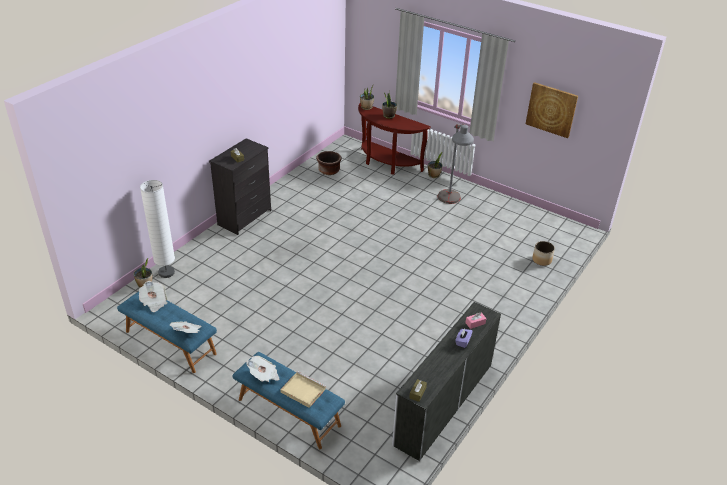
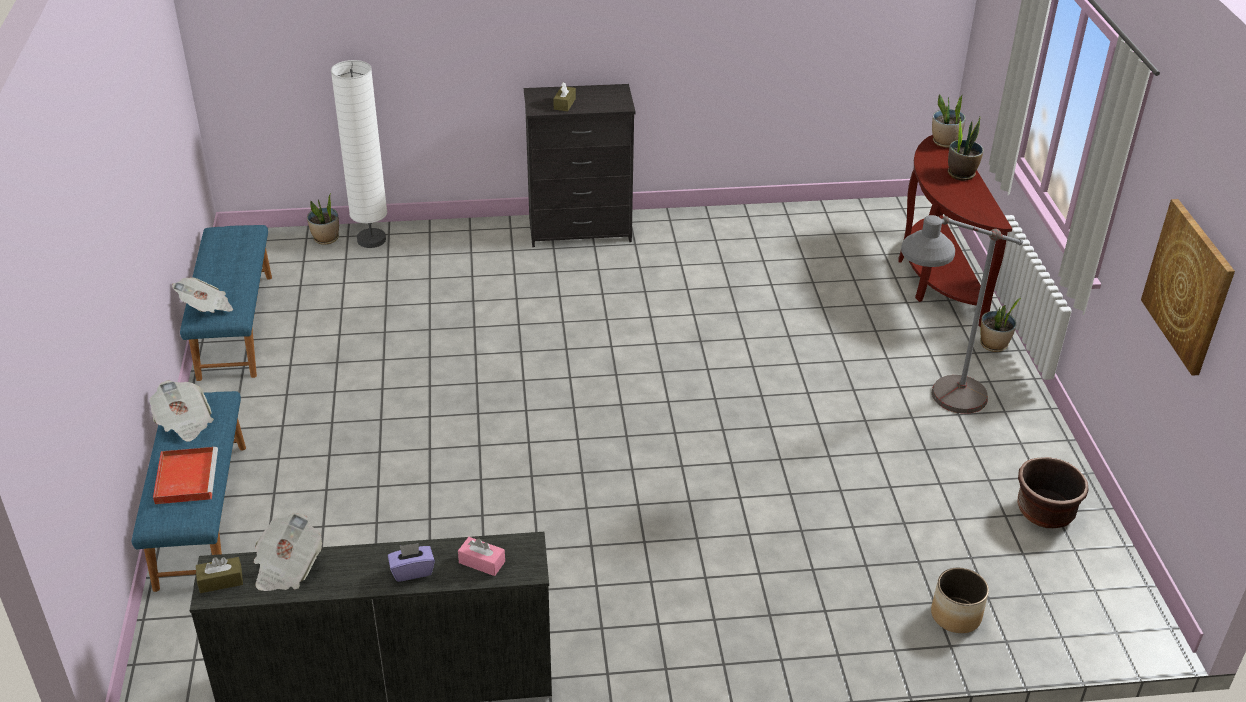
camera: 50 degrees right, 0 degrees up
(154, 302) = (239, 247): newspaper -> newspaper (287, 568)
(302, 390) = (186, 477): beige tray -> red tray
(329, 171) = (816, 235): brown planter -> brown planter (1044, 512)

